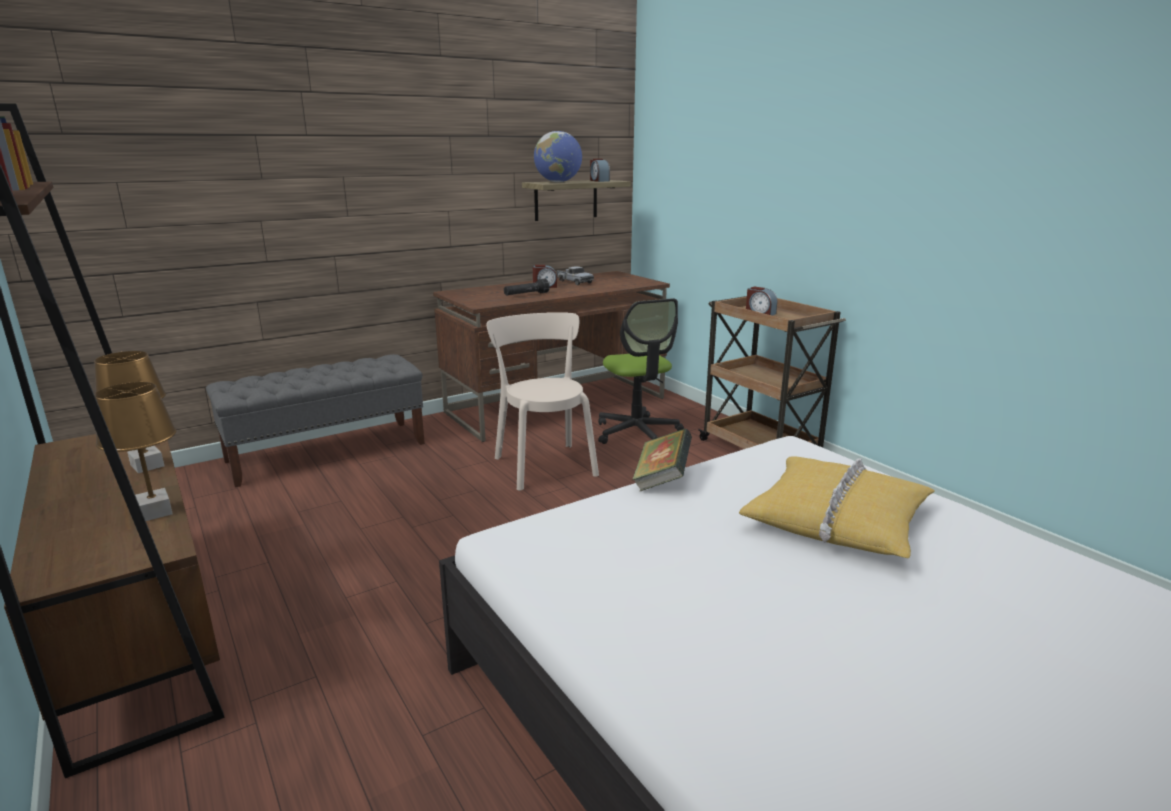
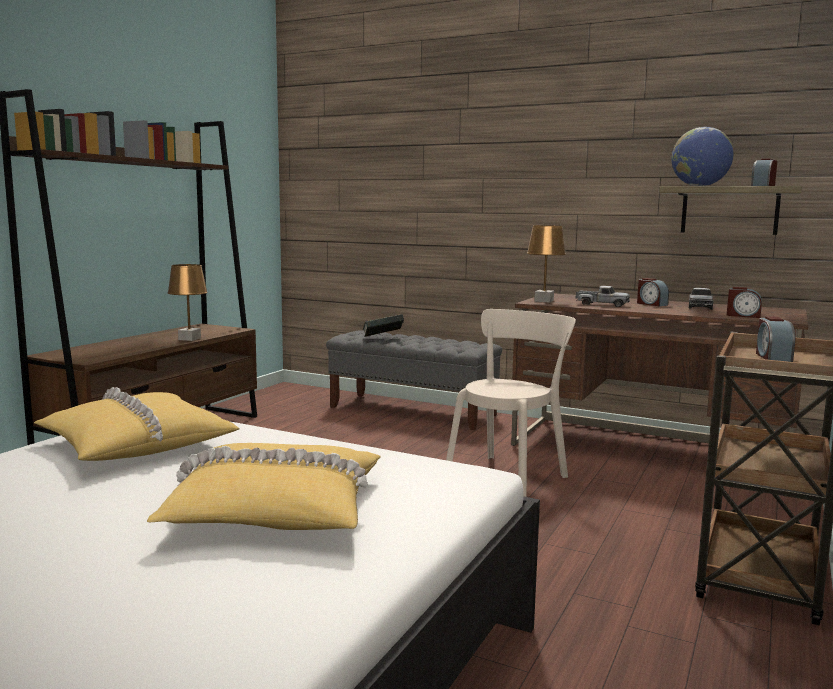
camera: 60 degrees right, 10 degrees down
(154, 512) = (131, 351): brown table lamp -> brown table lamp (543, 301)
(526, 295) = (602, 304): black flashlight -> toy truck
(619, 558) = (136, 444): none -> yellow pillow
(624, 284) = (743, 316): none -> alarm clock
(637, 432) = (660, 498): office chair -> none
(661, 480) = (305, 437): book -> book (382, 338)

